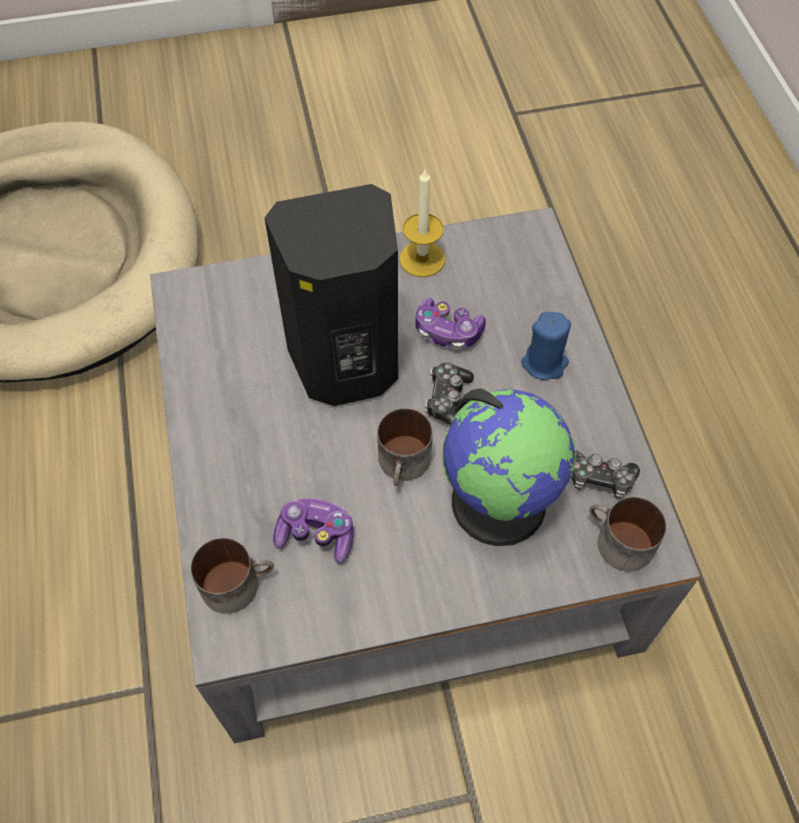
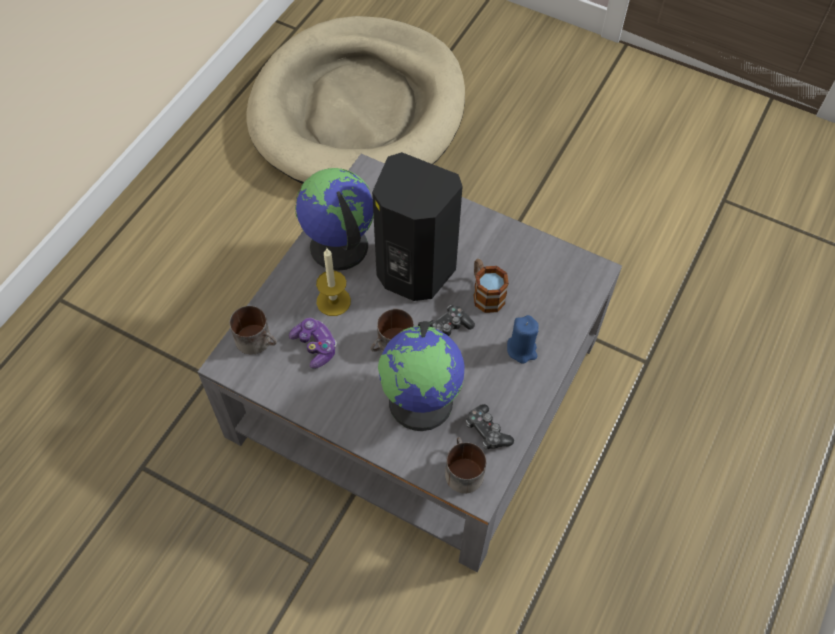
camera: 40 degrees right, 0 degrees up
(228, 399) = (338, 247): none -> globe
(422, 259) = (512, 243): candle -> candle (333, 301)
(447, 331) = (485, 293): game controller -> mug

